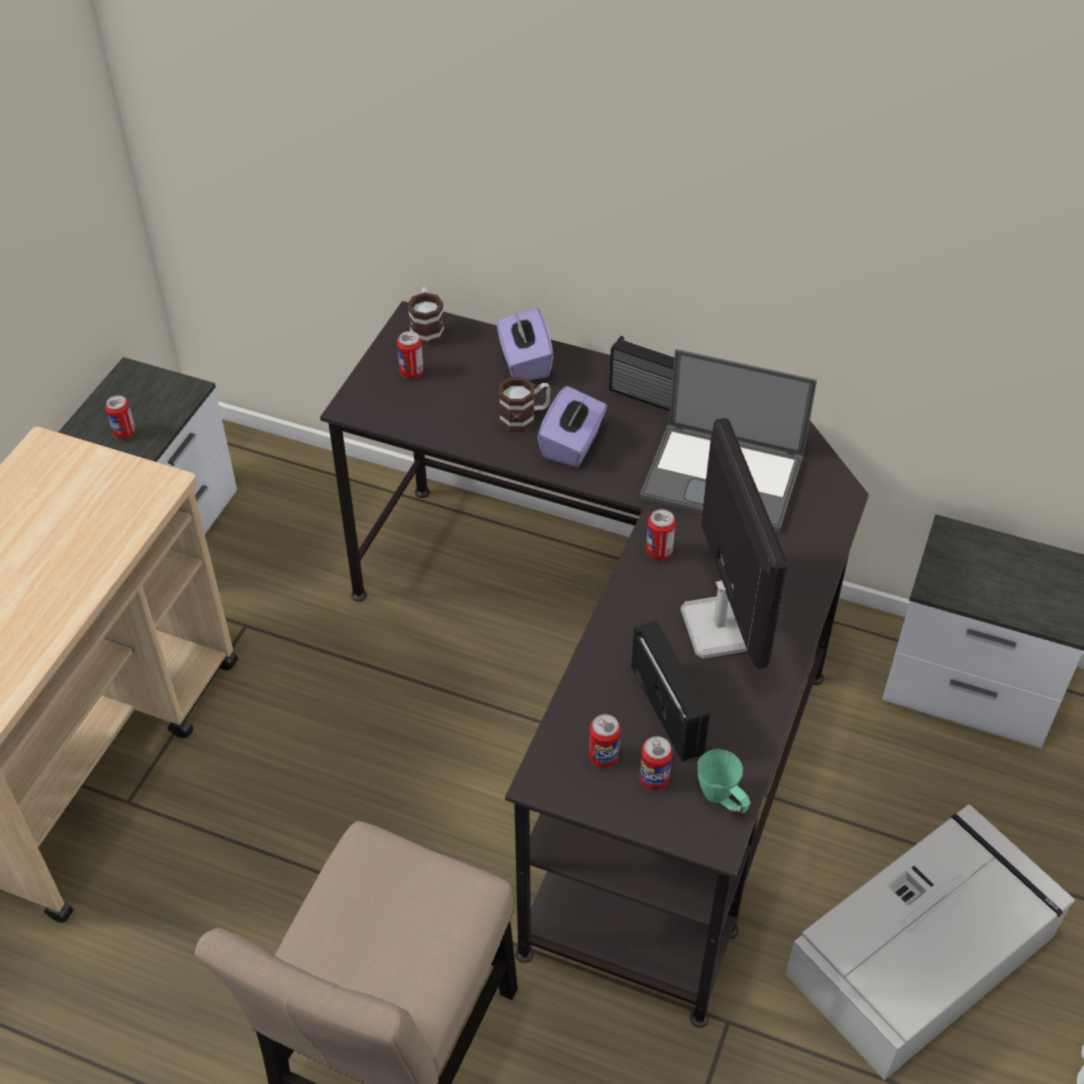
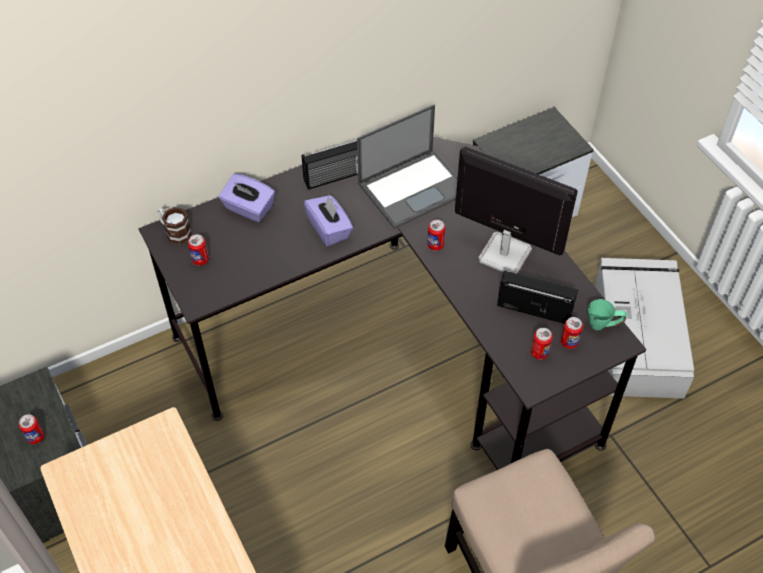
camera: 50 degrees left, 5 degrees up
(524, 417) = (289, 235): mug -> none

